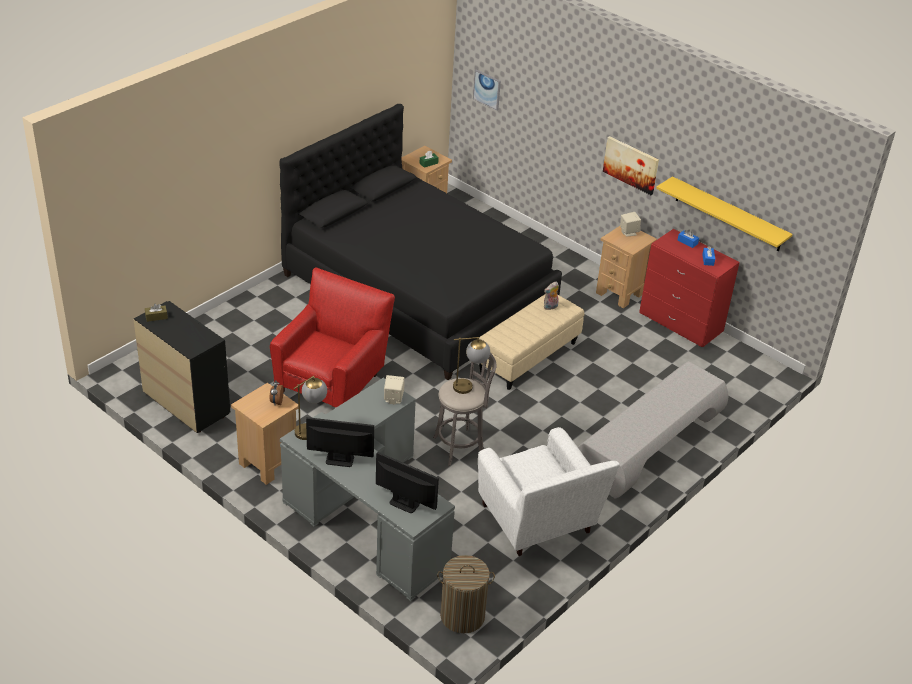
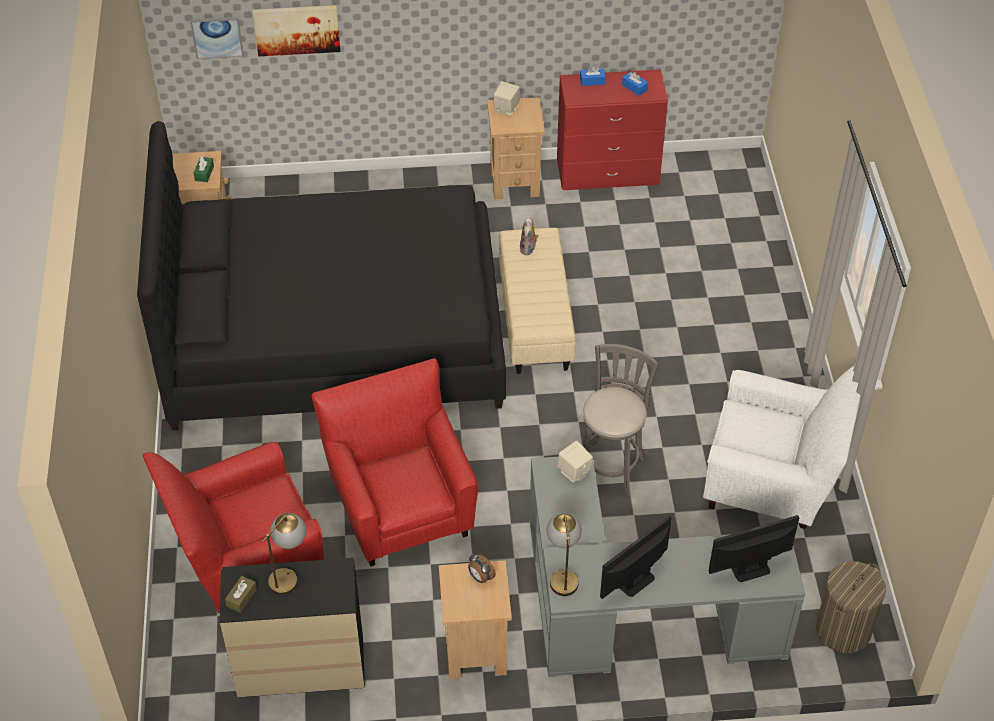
camera: 45 degrees left, 10 degrees up
(231, 348) = (247, 562): none -> red armchair
(469, 386) = (614, 397): table lamp -> table lamp (289, 575)
(631, 165) = (478, 30): picture -> picture (297, 29)
(650, 443) = (746, 320): grey bench -> none
(728, 214) = (633, 24): yellow shelf -> none

